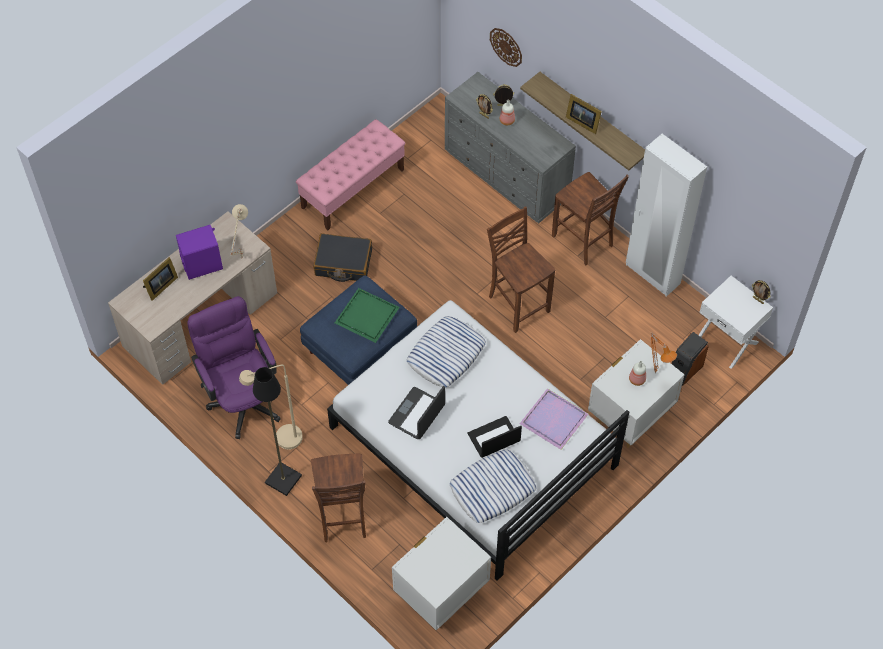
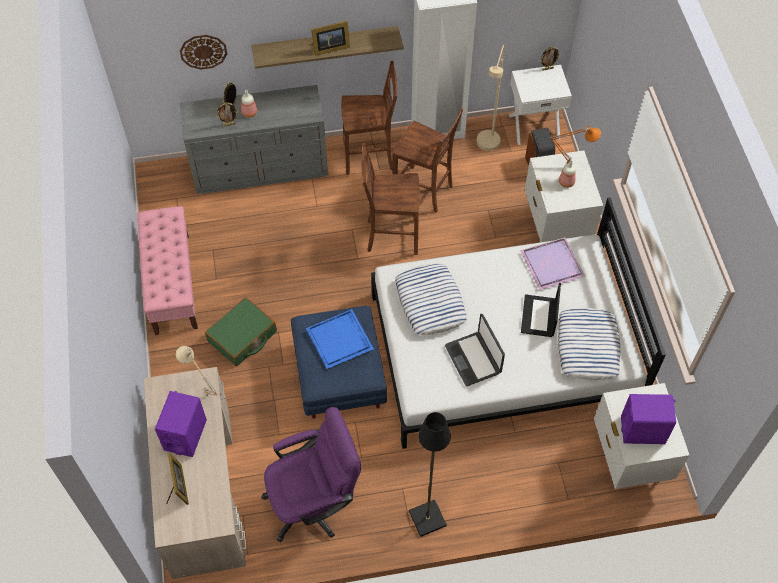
camera: 55 degrees left, 0 degrees up
(242, 397) = (314, 502): purple office chair -> purple office chair turned 150 degrees clockwise
(282, 441) = (386, 496): beige floor lamp -> beige floor lamp (487, 147)
(342, 517) = (500, 491): brown chair -> brown chair (424, 191)
(343, 263) = (242, 337): black suitcase -> green suitcase
(365, 316) = (339, 341): green tray -> blue tray
(433, 563) = (643, 430): none -> purple speaker

